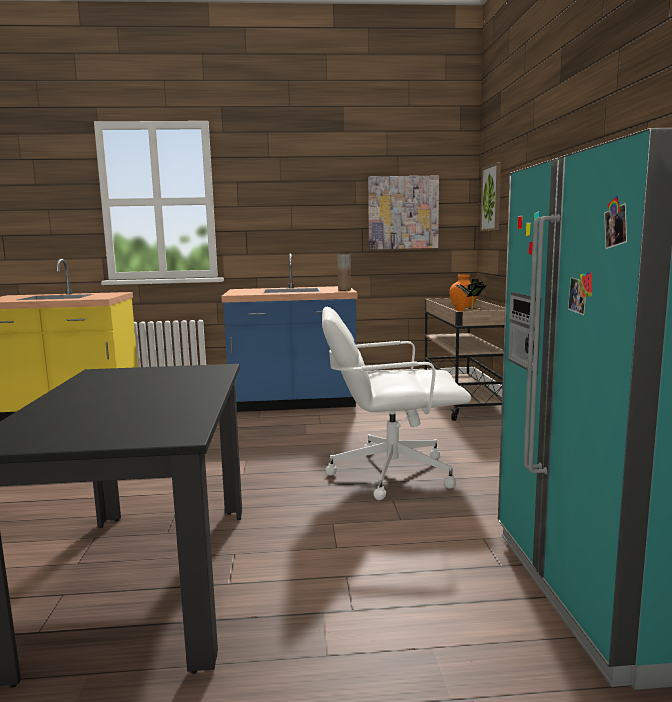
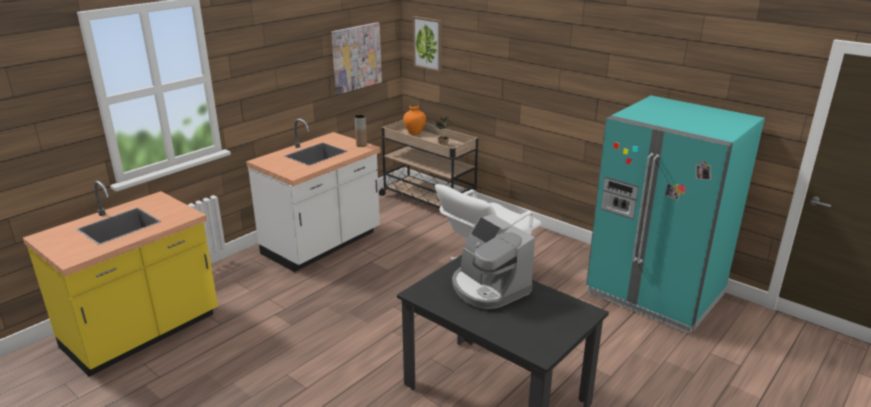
camera: 45 degrees left, 15 degrees up
(162, 386) = (488, 288): none -> coffee machine
(293, 402) = (322, 244): blue counter -> white counter

